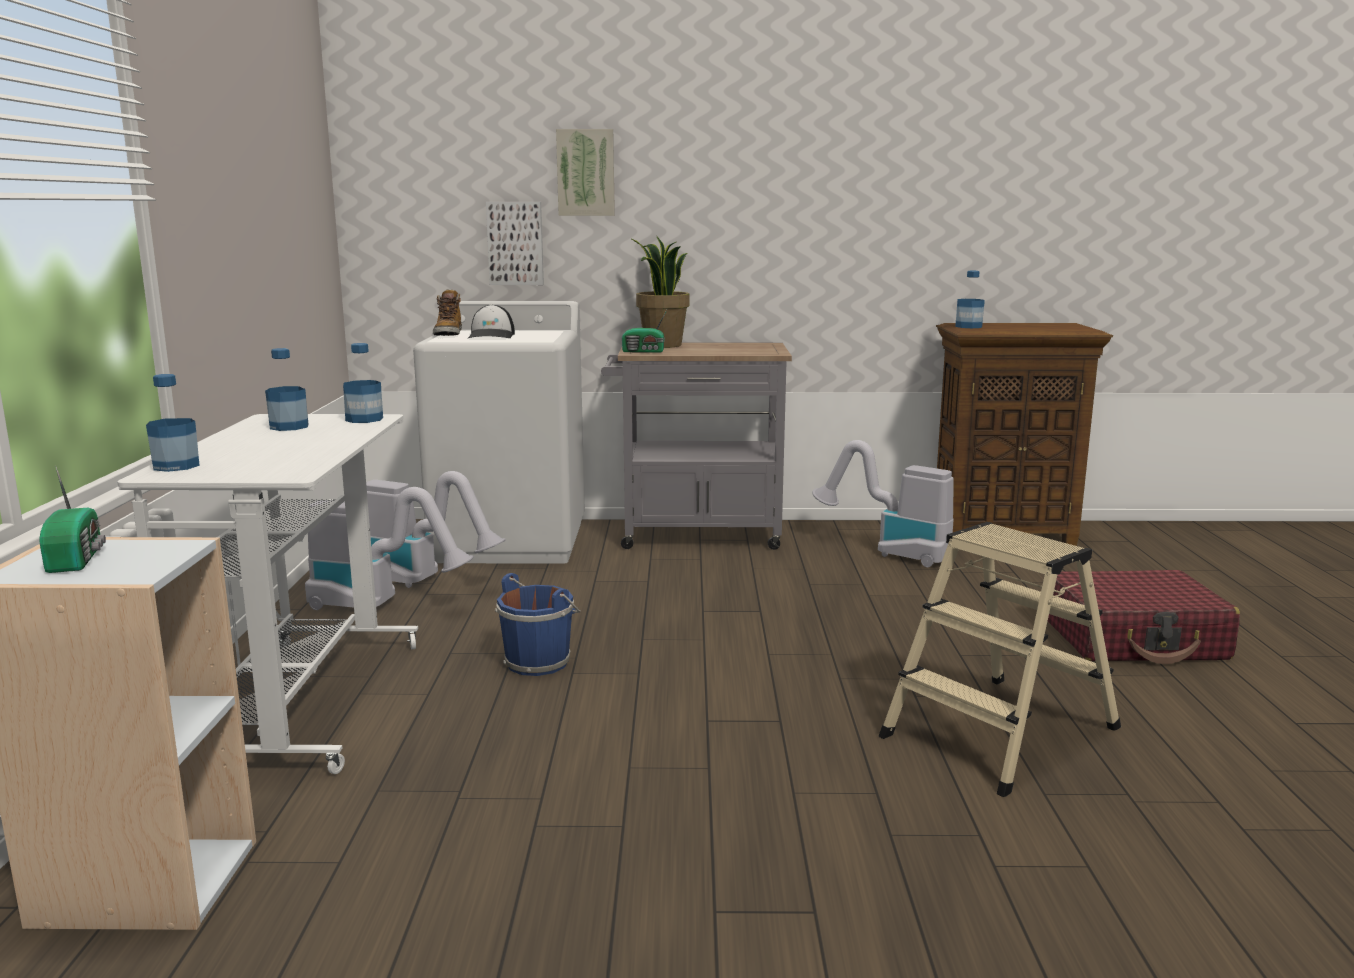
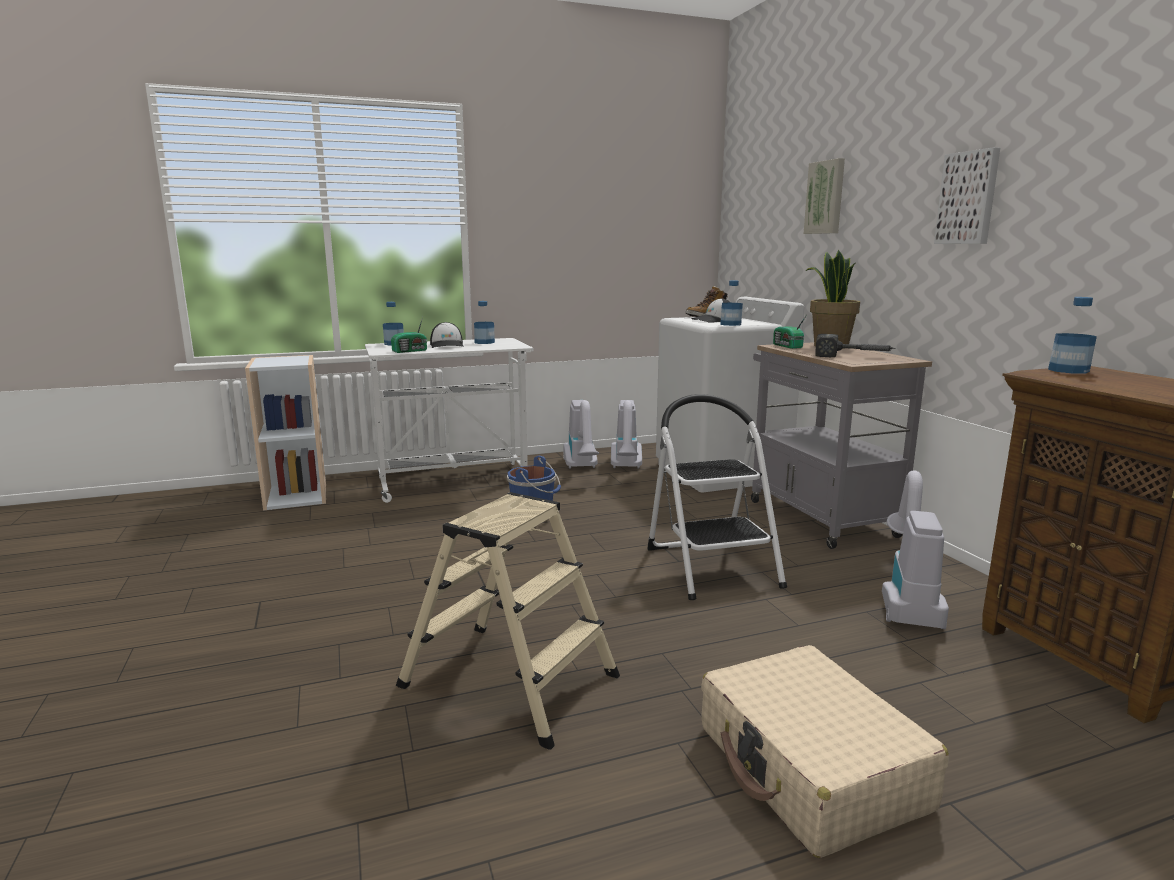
camera: 70 degrees right, 0 degrees up
(78, 558) = (282, 359): radio -> radio (411, 351)
(278, 442) = (447, 345): none -> cap
(364, 419) = (512, 346): bottle -> bottle (730, 324)
(515, 243) = (786, 256): picture -> picture (969, 198)
(735, 349) = (854, 356): none -> hammer
(782, 600) = (711, 566): none -> step ladder
(1134, 639) = (810, 768): red suitcase -> beige suitcase

